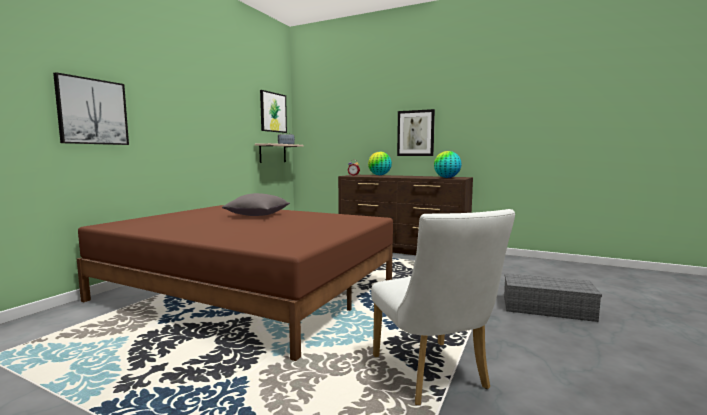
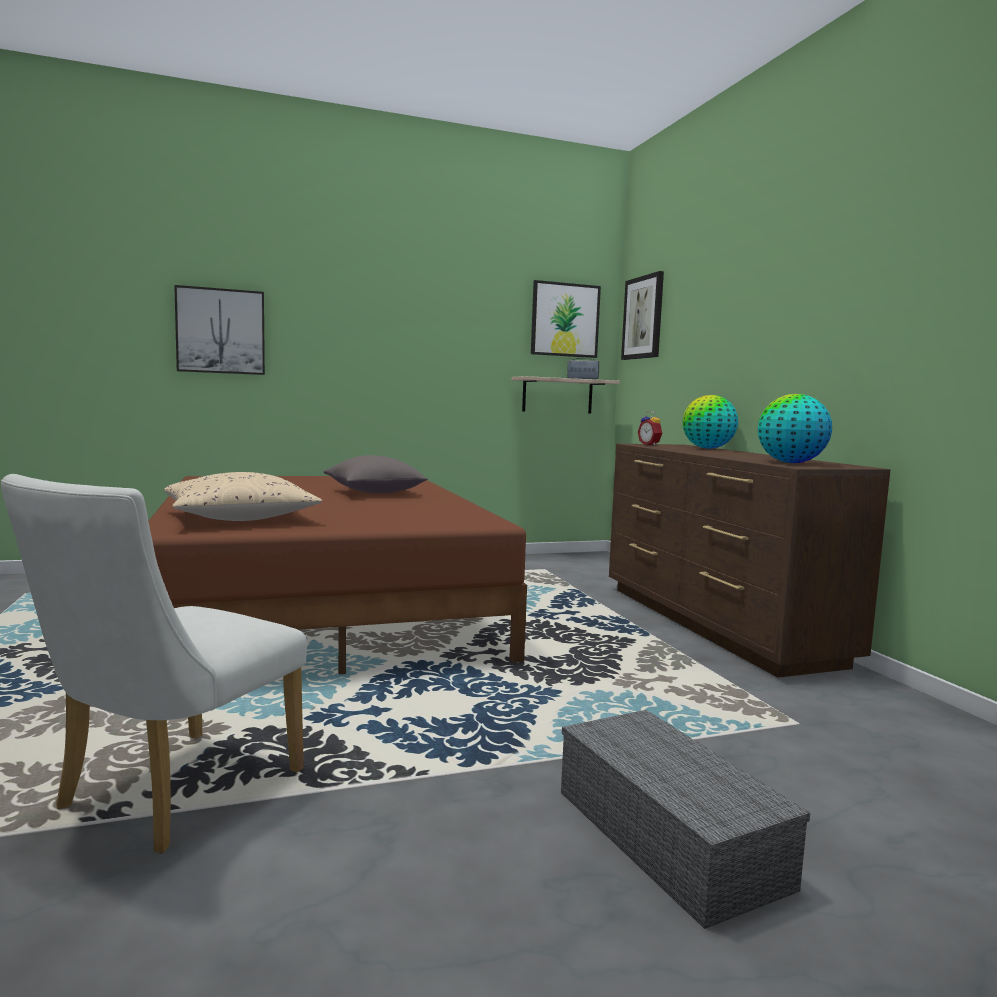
camera: 45 degrees right, 0 degrees up
(281, 237) = (240, 518): none -> beige pillow
(415, 133) = (790, 351): picture -> picture (643, 317)

